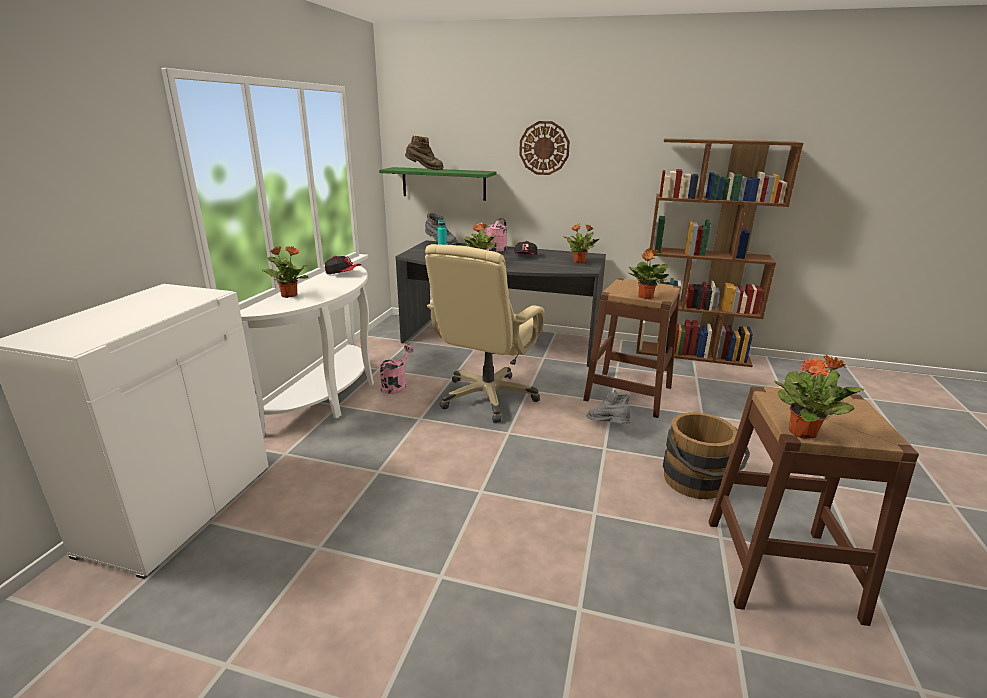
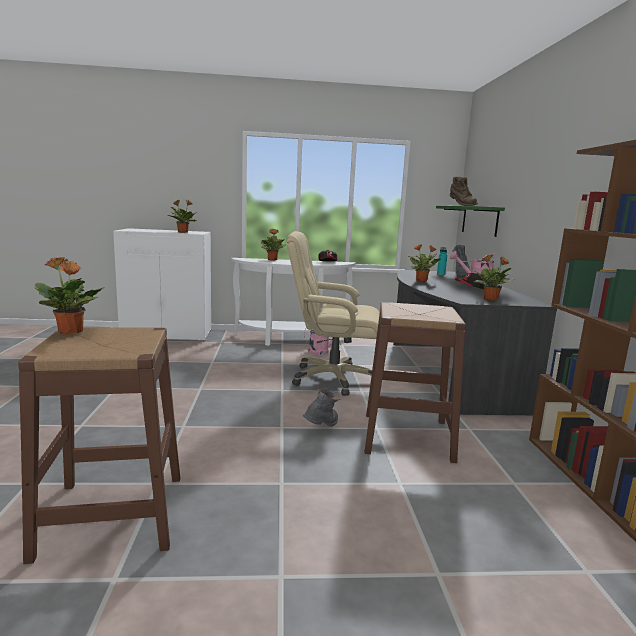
camera: 70 degrees right, 10 degrees down
(544, 148) = (534, 180): wall clock -> none
(645, 297) = (391, 311): potted plant -> potted plant (182, 232)
(697, 484) = (240, 473): brown bucket -> none

